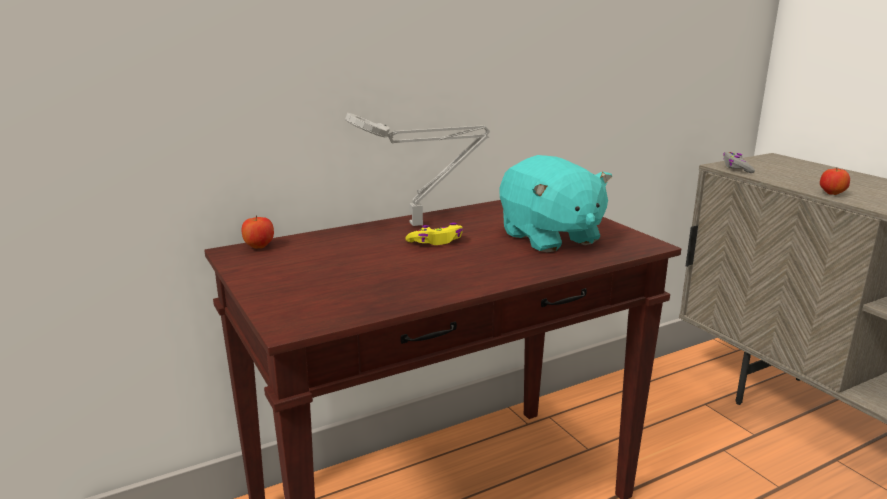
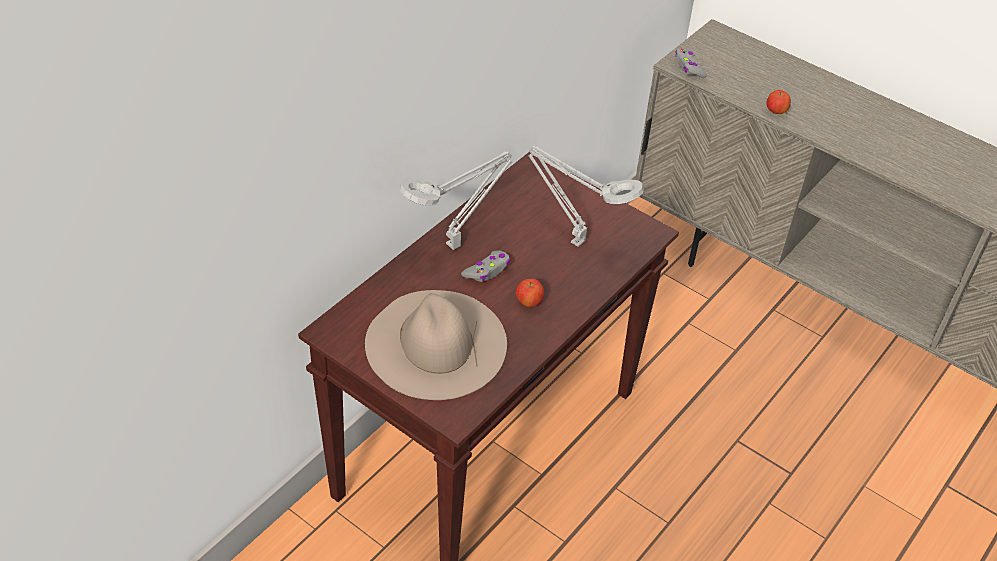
camera: 25 degrees left, 25 degrees up
(259, 247) = (344, 318): apple -> apple (528, 302)
(331, 274) = (436, 343): none -> beige hat
(436, 242) = (487, 271): yellow game controller -> grey game controller
(549, 238) = (574, 240): turquoise plush toy -> grey table lamp

